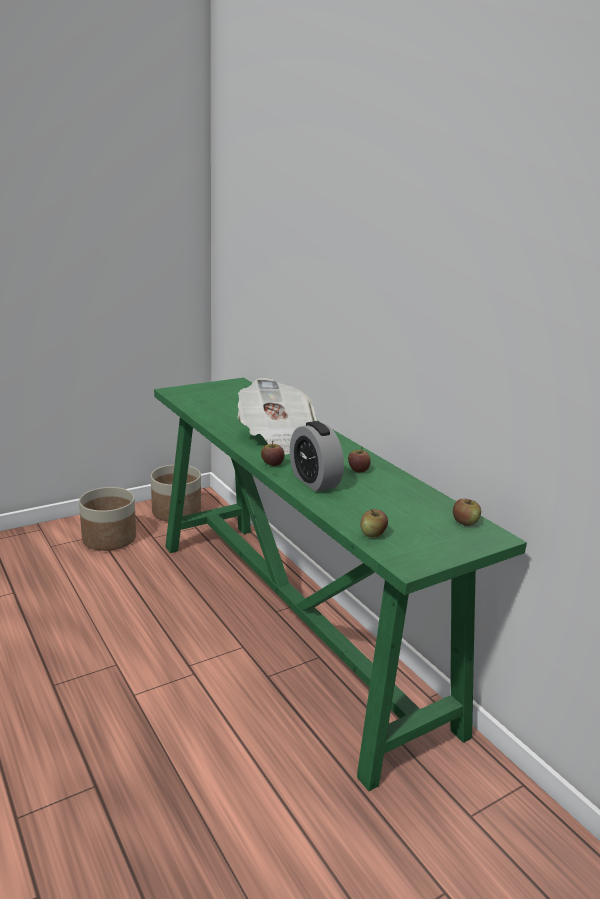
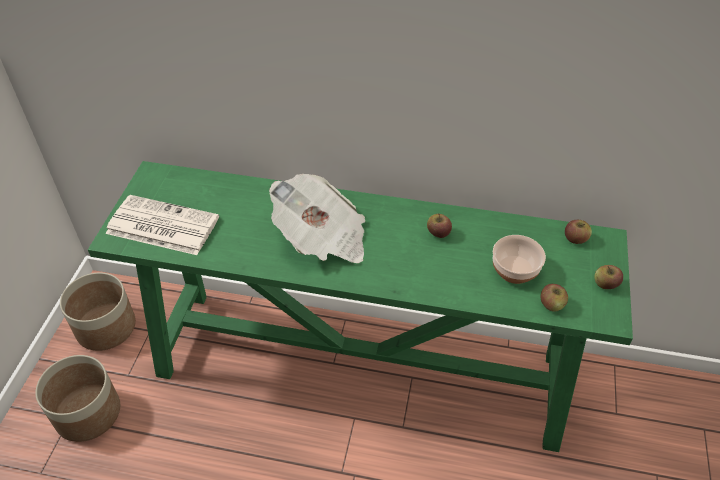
camera: 45 degrees left, 25 degrees up
(203, 397) = (161, 226): none -> newspaper
(272, 464) = (373, 279): apple -> apple (605, 284)
(314, 481) = (433, 275): alarm clock -> none
(379, 508) = (514, 269): none -> bowl

